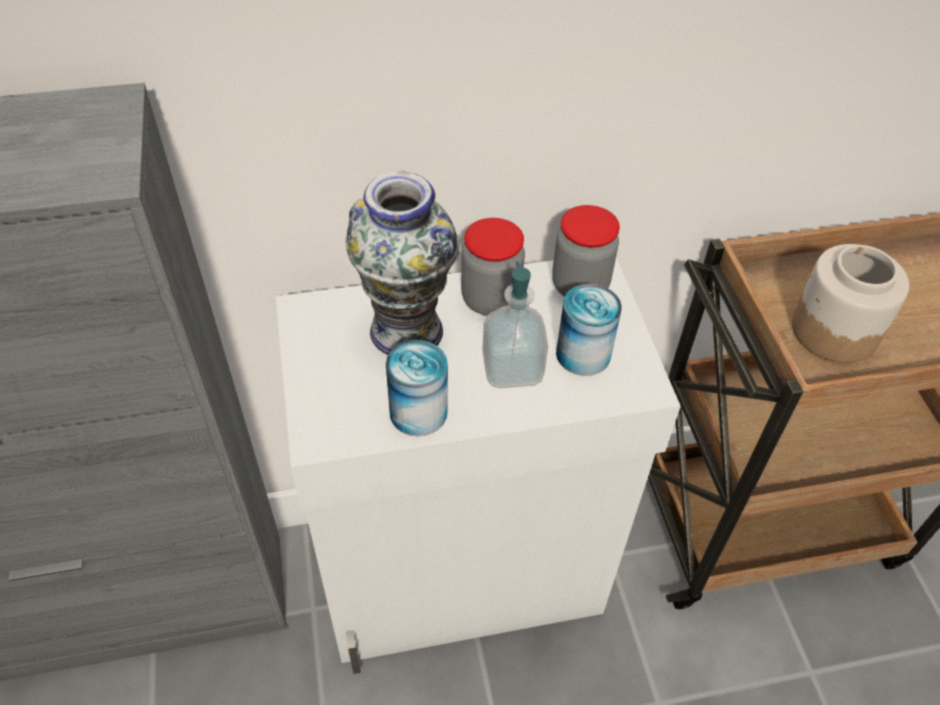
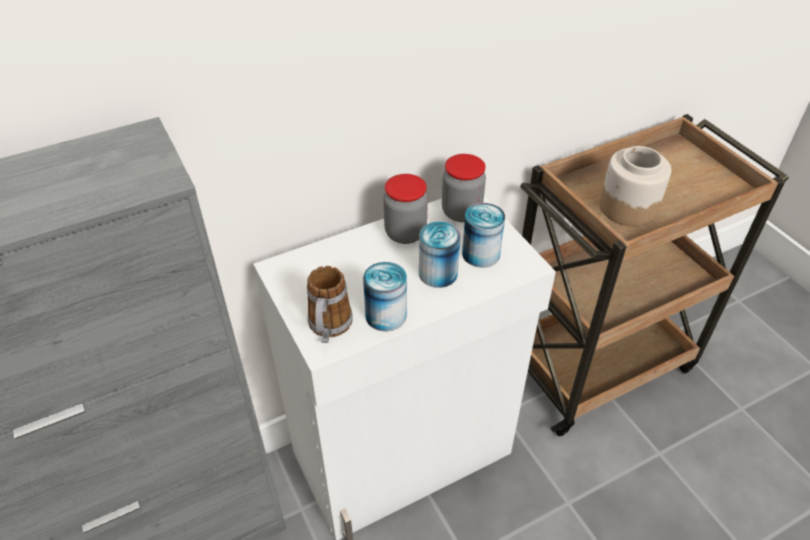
camera: 15 degrees left, 5 degrees down
(336, 412) = (329, 329): none -> mug
(407, 330) = (356, 265): vase -> none
(512, 368) = (438, 273): soap dispenser -> can

